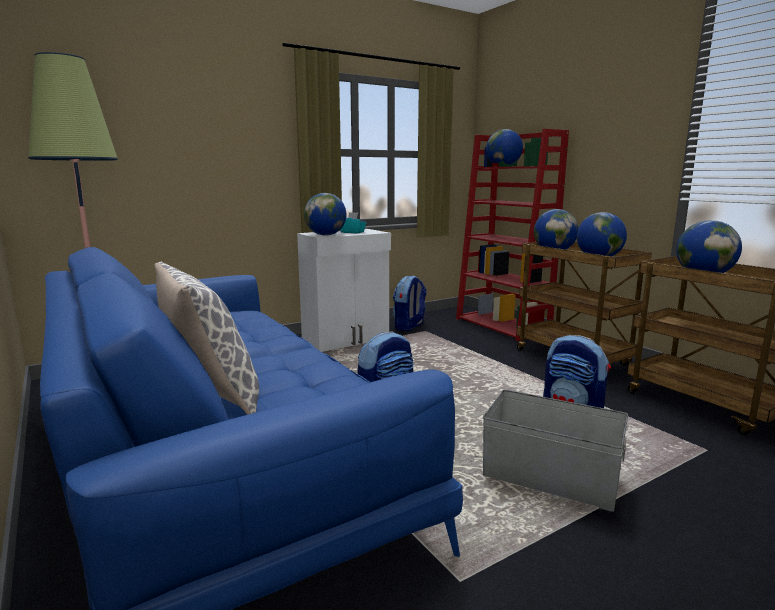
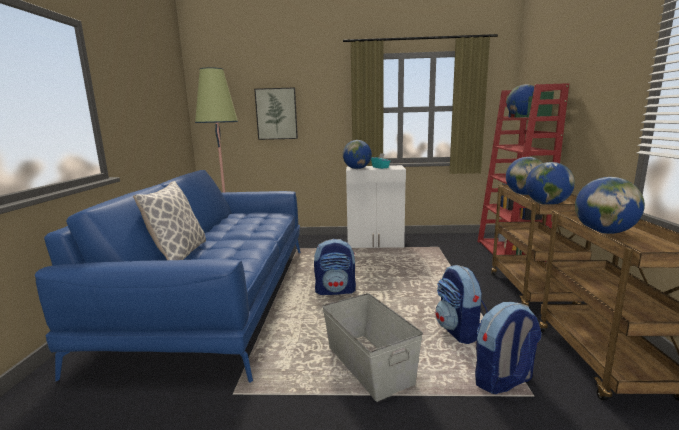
camera: 35 degrees right, 0 degrees up
(173, 150) = (276, 114): none -> picture
(409, 326) = (431, 241): backpack -> backpack (503, 381)

